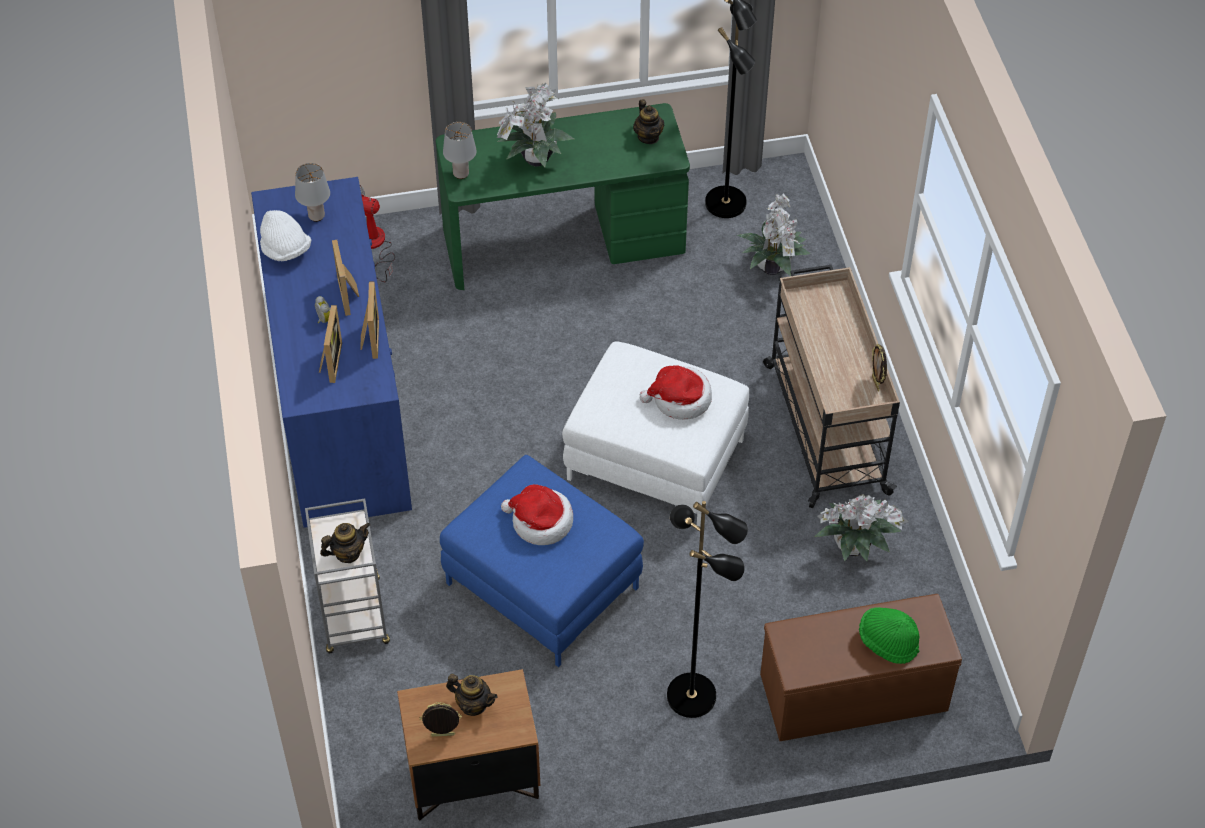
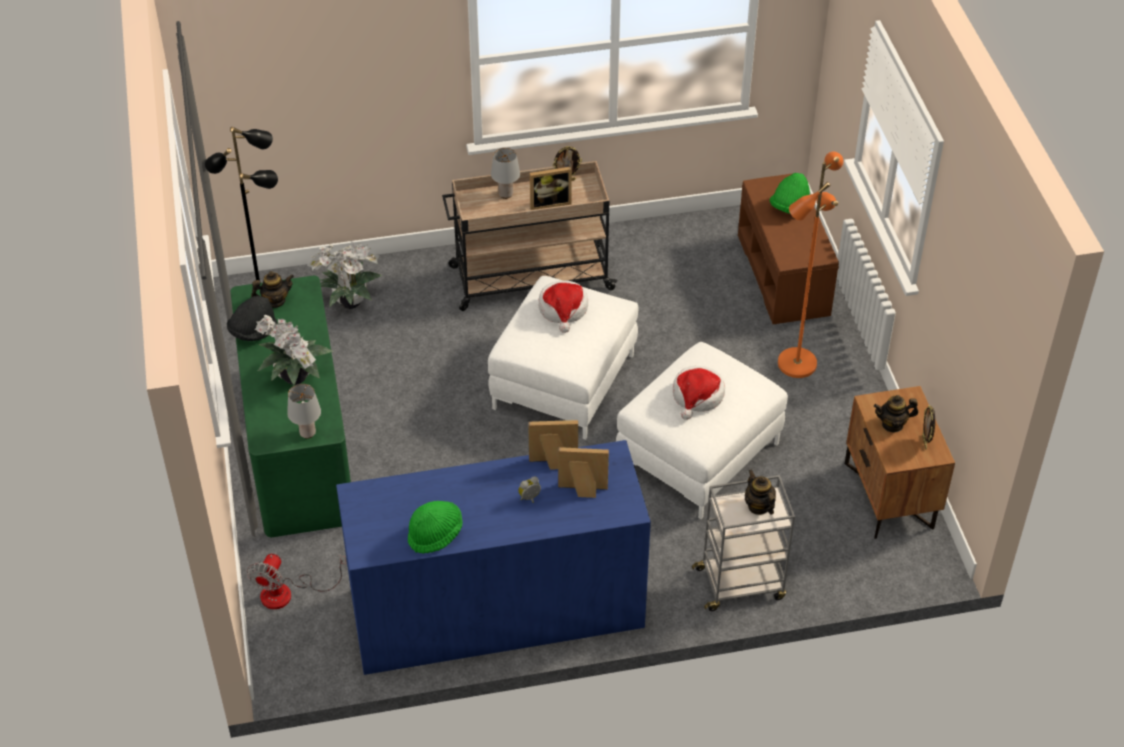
camera: 90 degrees left, 5 degrees down
(286, 250) = (435, 534): white hat -> green hat
(316, 216) = (390, 513): grey table lamp -> grey table lamp (506, 194)
(350, 295) = (498, 480): picture frame -> picture frame (549, 203)
(473, 705) = (892, 424): teapot -> teapot turned 120 degrees counterclockwise
(541, 585) = (698, 455): blue ottoman -> white ottoman
(603, 124) = (253, 331): none -> black hat
(693, 695) = (796, 363): black floor lamp -> orange floor lamp
(856, 549) = (652, 266): potted plant -> none

